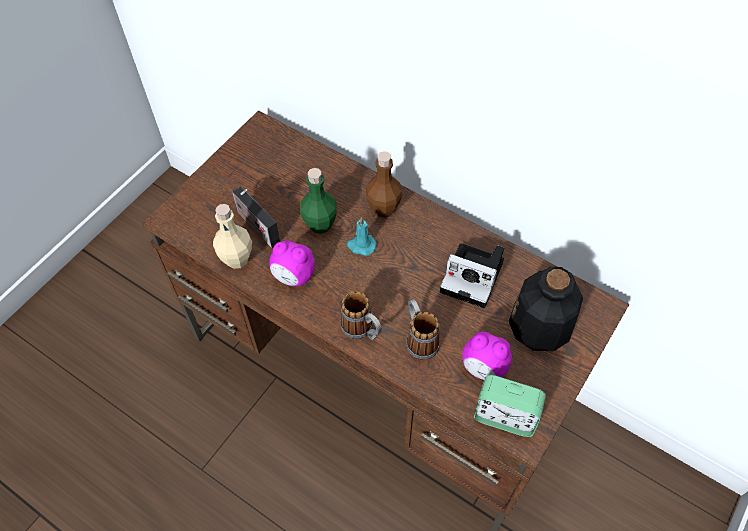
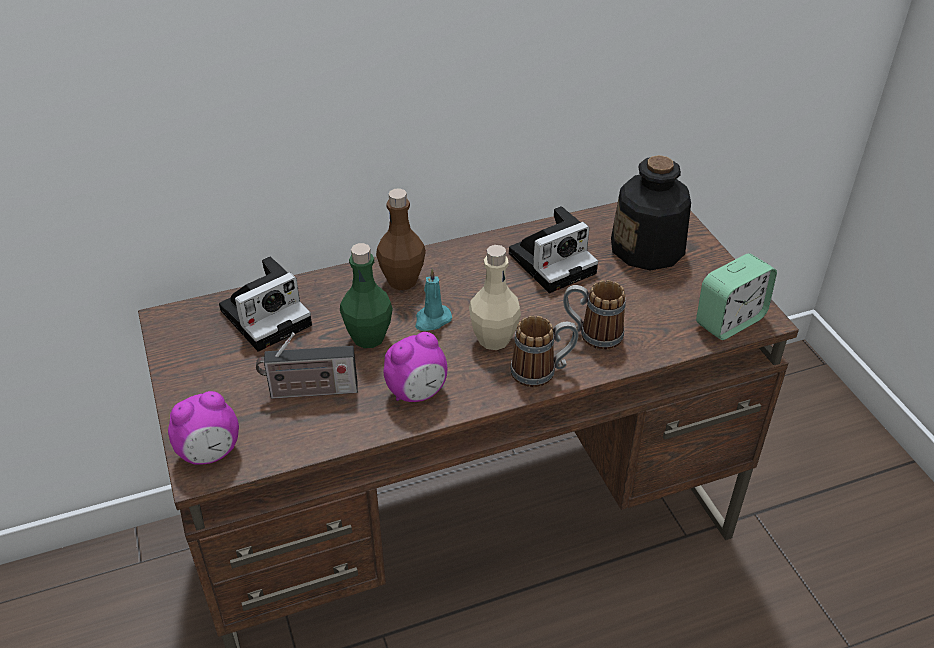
camera: 55 degrees left, 15 degrees down
(237, 259) = (339, 431): beige bottle -> beige bottle (494, 339)
(299, 167) = (268, 315): none -> camera
(483, 368) = (664, 308): alarm clock -> alarm clock (210, 453)

